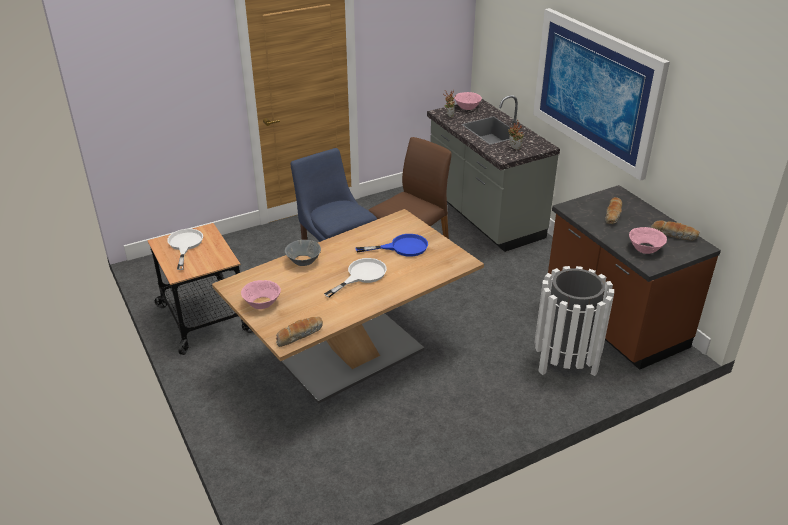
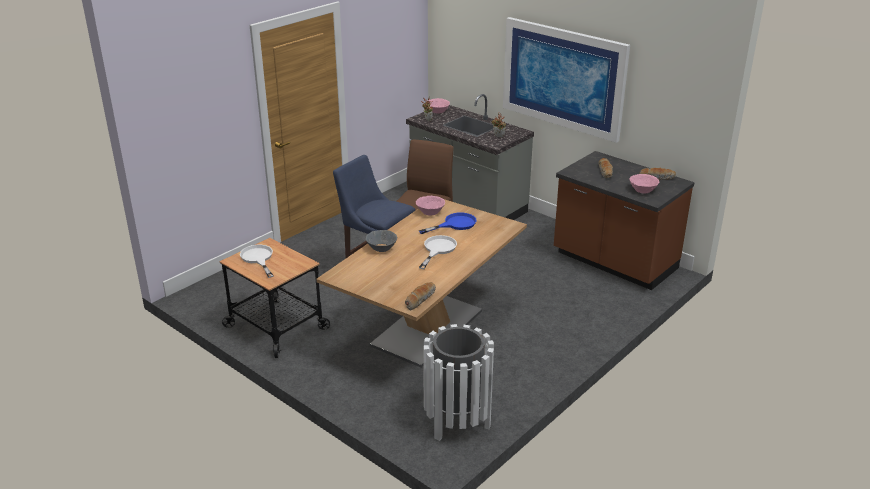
camera: 20 degrees left, 5 degrees down
(262, 303) = (371, 284): pink bowl -> pink bowl (430, 212)
(565, 361) = (594, 295): white trash can -> white trash can (457, 421)

